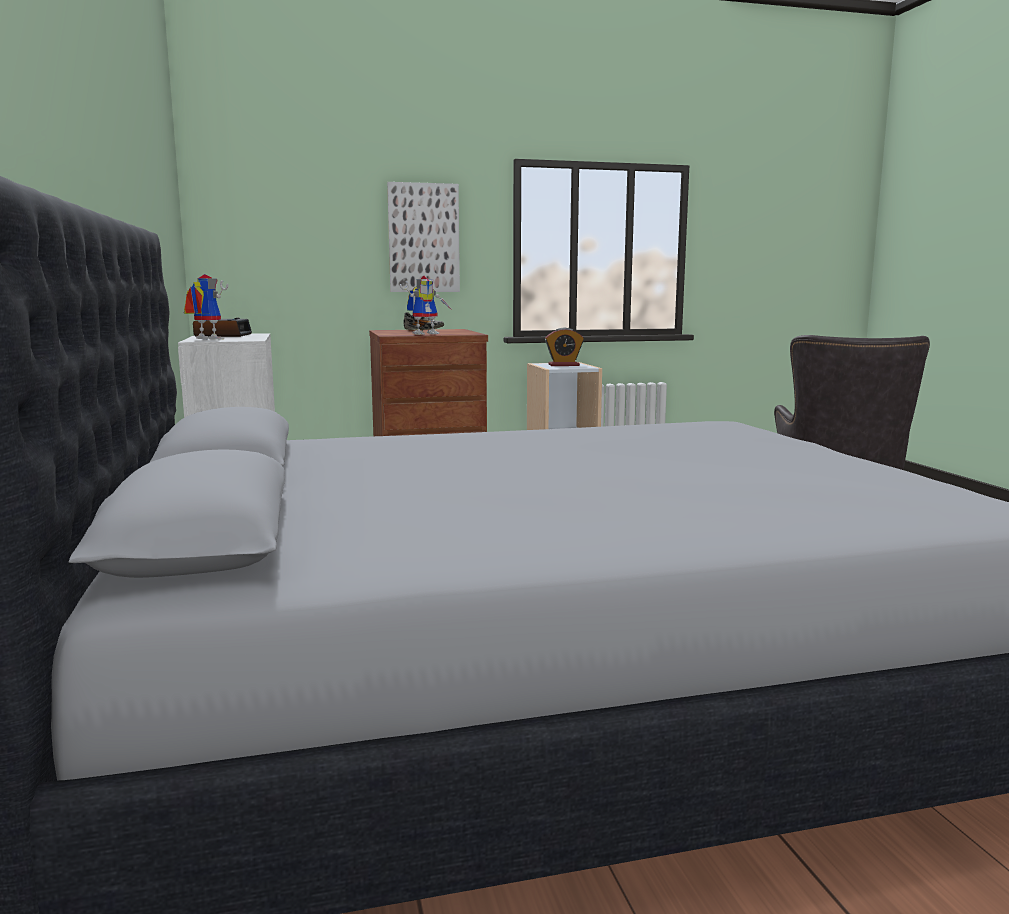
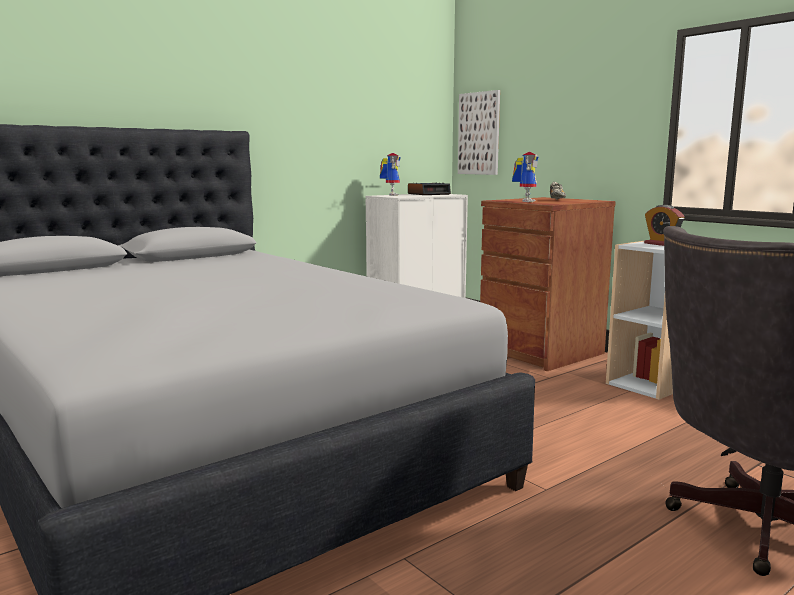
camera: 65 degrees right, 0 degrees up
(424, 238) = (592, 117): picture -> picture (479, 133)
(426, 334) = (525, 201): toy robot -> toy robot turned 105 degrees counterclockwise

